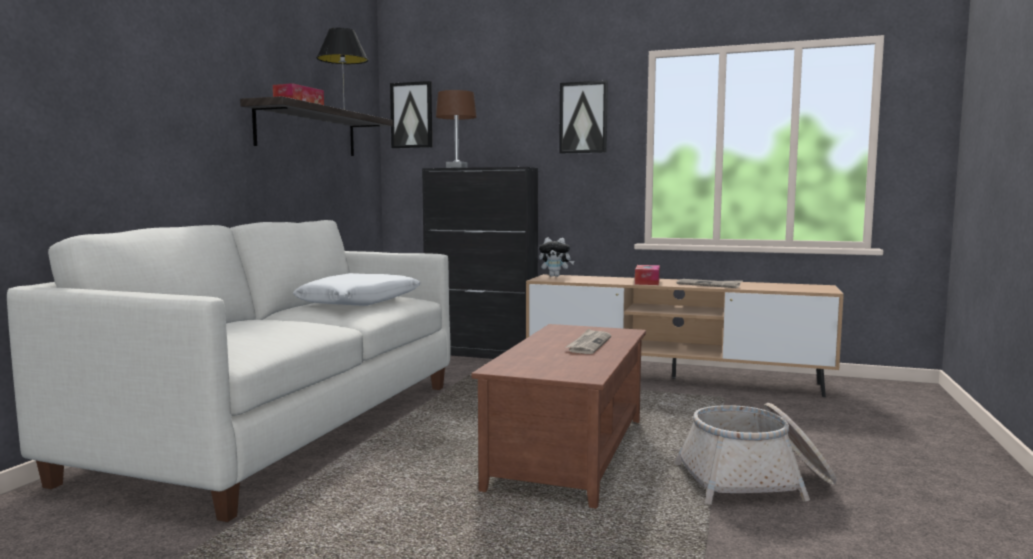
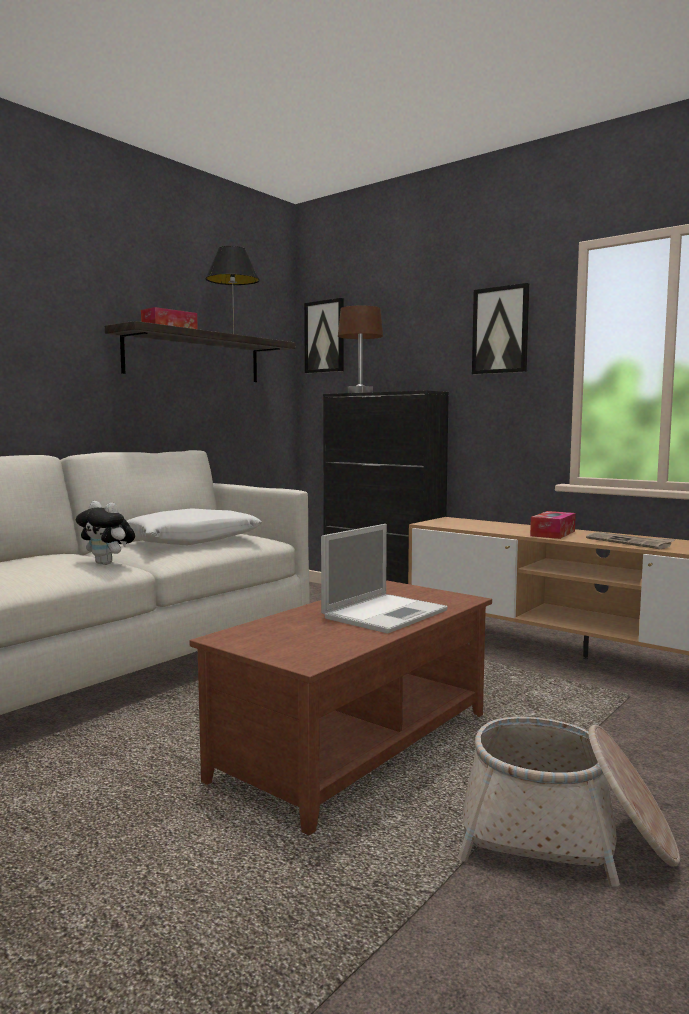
camera: 20 degrees right, 0 degrees up
(555, 276) = (453, 520): plush toy -> plush toy (108, 564)
(589, 344) = (386, 613): newspaper -> laptop

